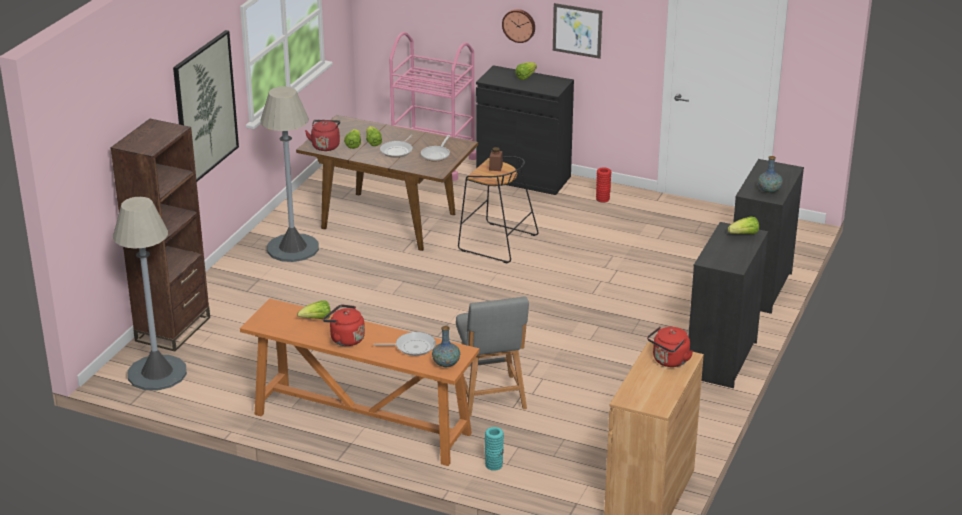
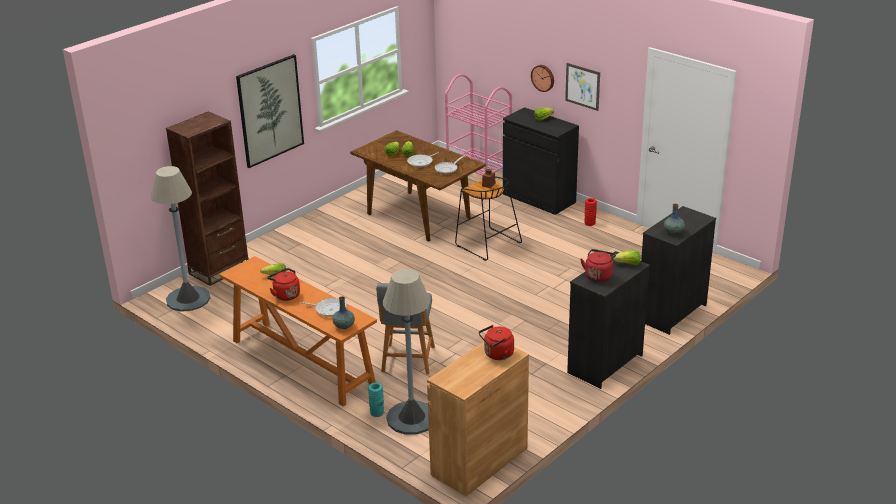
camera: 20 degrees right, 0 degrees up
(293, 248) = (338, 225): grey floor lamp -> grey floor lamp (412, 418)
(325, 145) = (372, 151): red kettle -> red kettle (598, 275)

